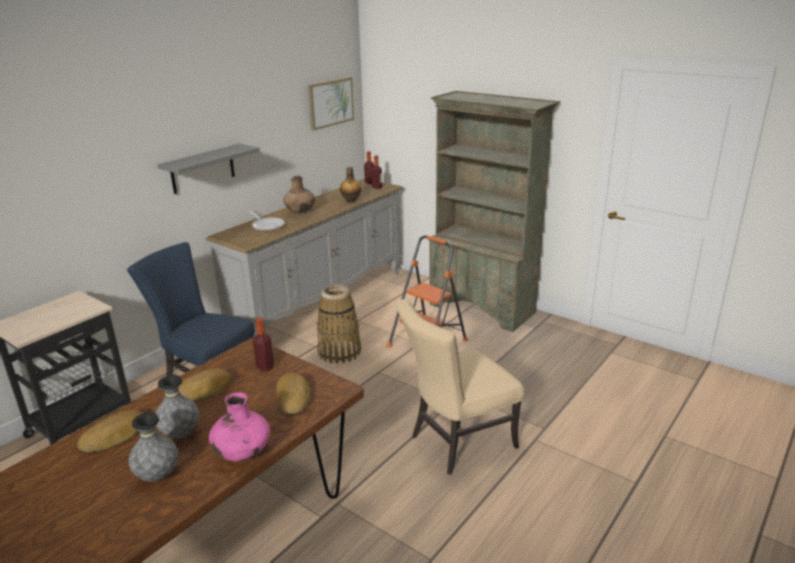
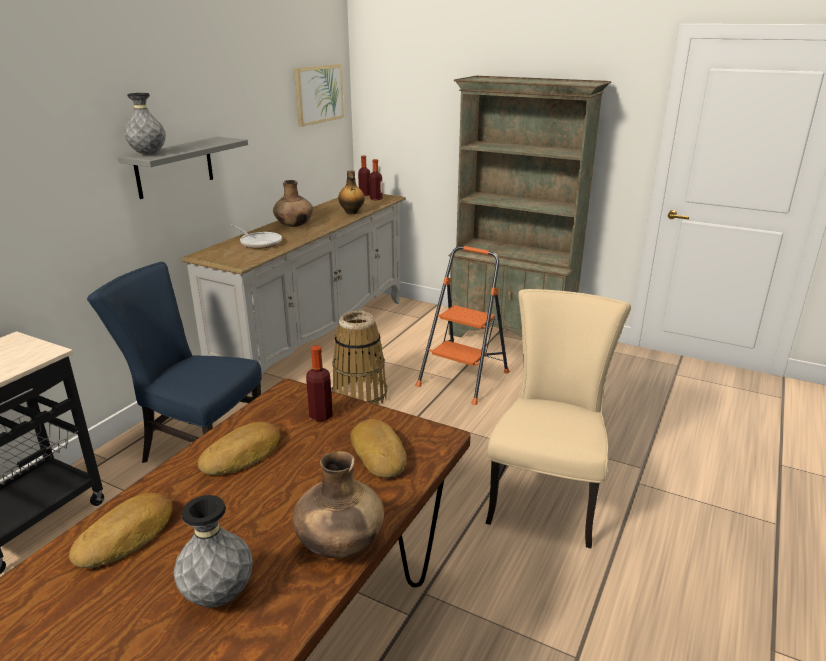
camera: 10 degrees left, 0 degrees up
(180, 434) = (231, 523): grey vase -> grey vase (148, 154)
(242, 454) = (340, 544): pink vase -> brown vase
(457, 442) = (546, 495): beige chair -> beige chair turned 150 degrees clockwise

